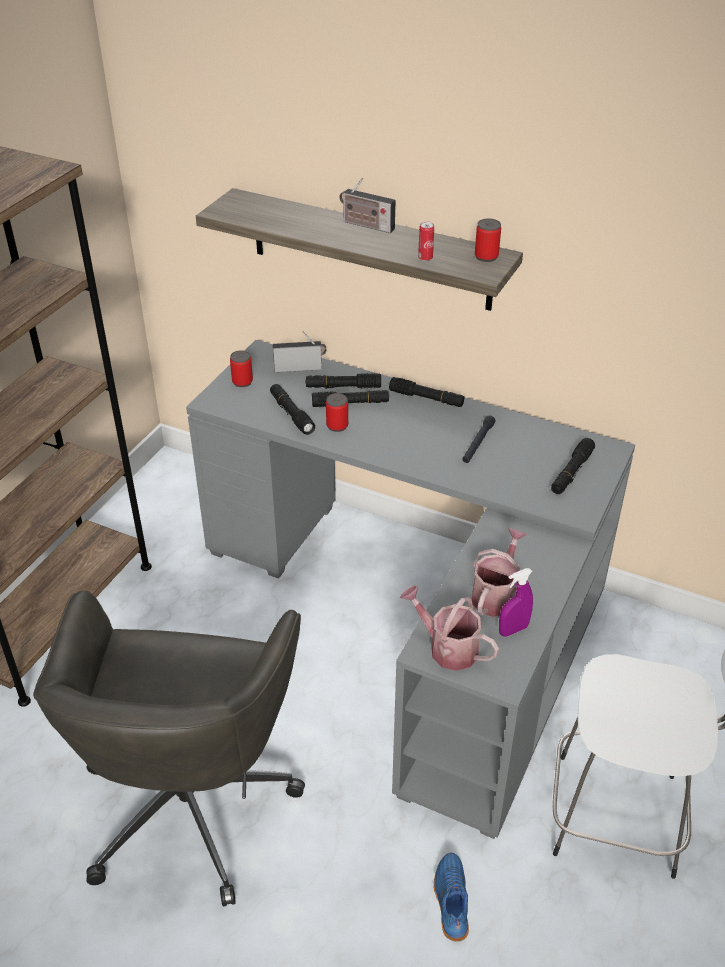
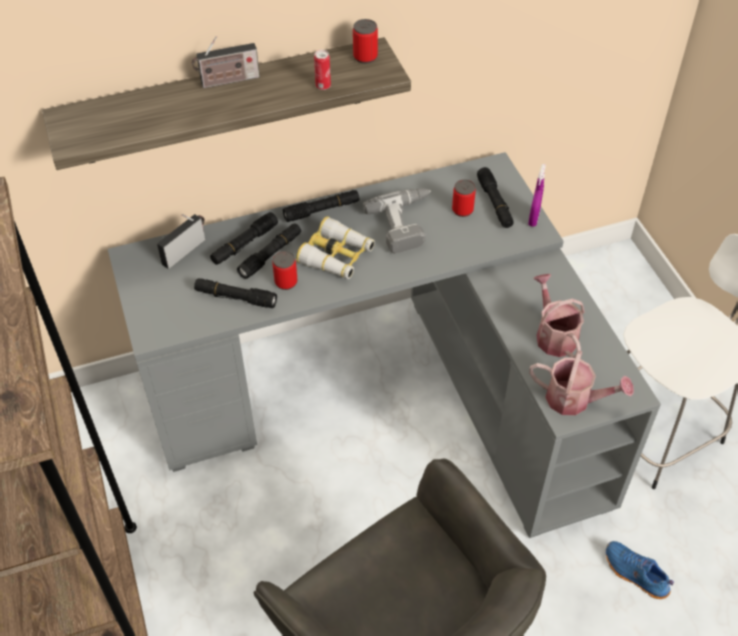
camera: 45 degrees left, 10 degrees up
(242, 382) = (152, 297): can -> can (462, 210)
(395, 432) = (337, 256): none -> binoculars
(447, 648) = (574, 399): watering can -> watering can turned 150 degrees counterclockwise
(478, 443) = (407, 224): black flashlight -> power drill
(513, 630) = (594, 353): purple spray bottle -> purple spray bottle (533, 219)

